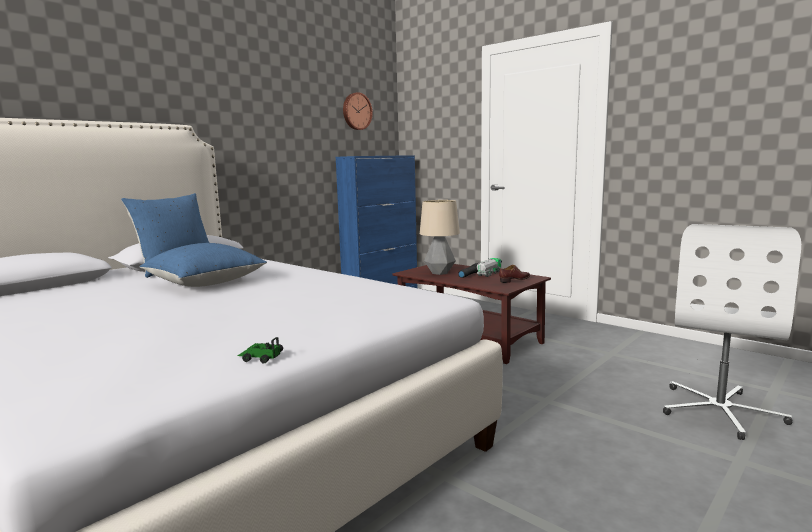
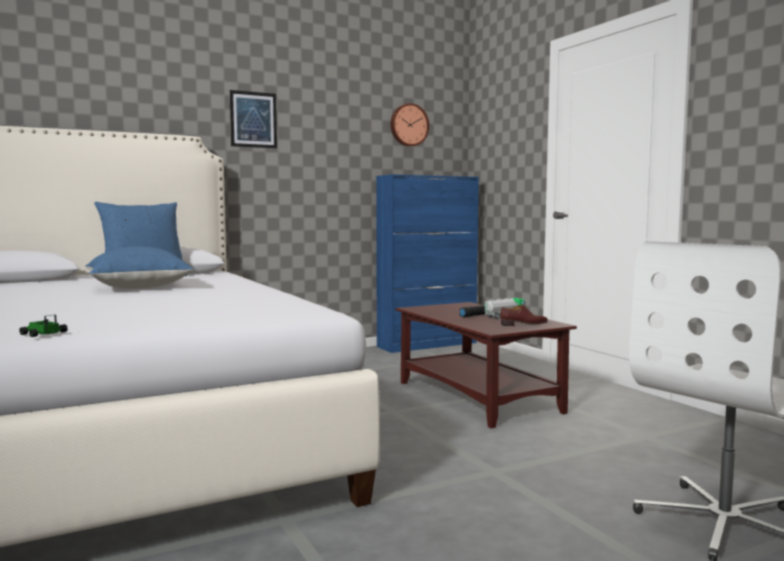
camera: 20 degrees right, 5 degrees down
(233, 107) = (253, 119): none -> picture
(439, 273) = (448, 311): table lamp -> none

